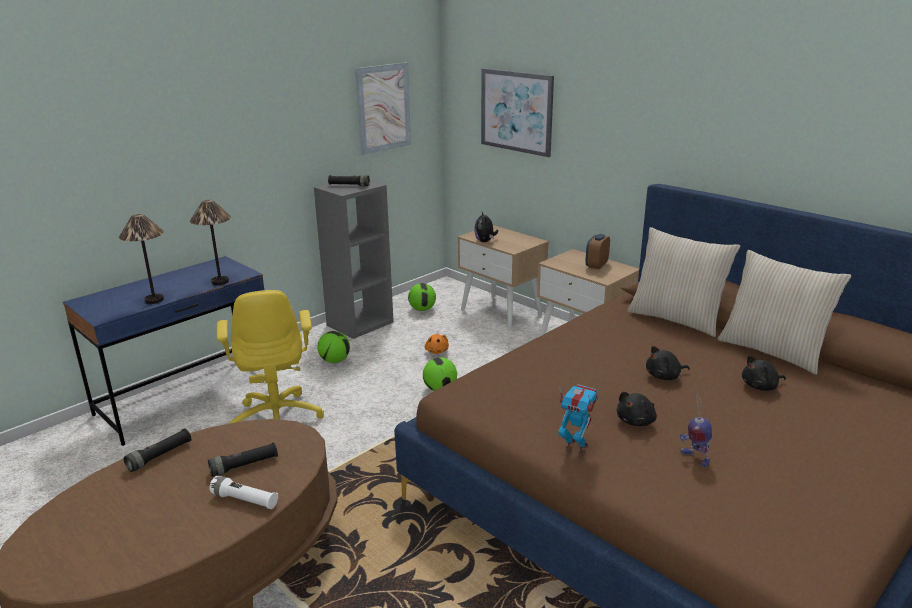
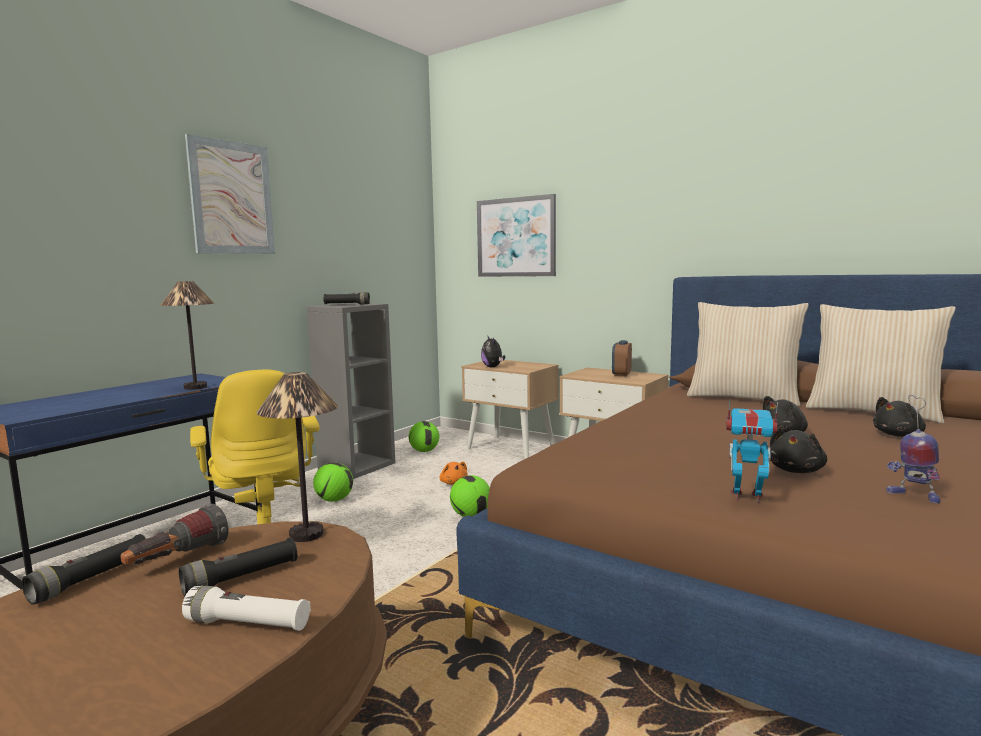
camera: 10 degrees left, 15 degrees down
(154, 300) = (103, 402): table lamp -> table lamp (307, 534)
(208, 447) = (177, 561): none -> flashlight
(383, 108) = (378, 237): picture -> picture (232, 198)

